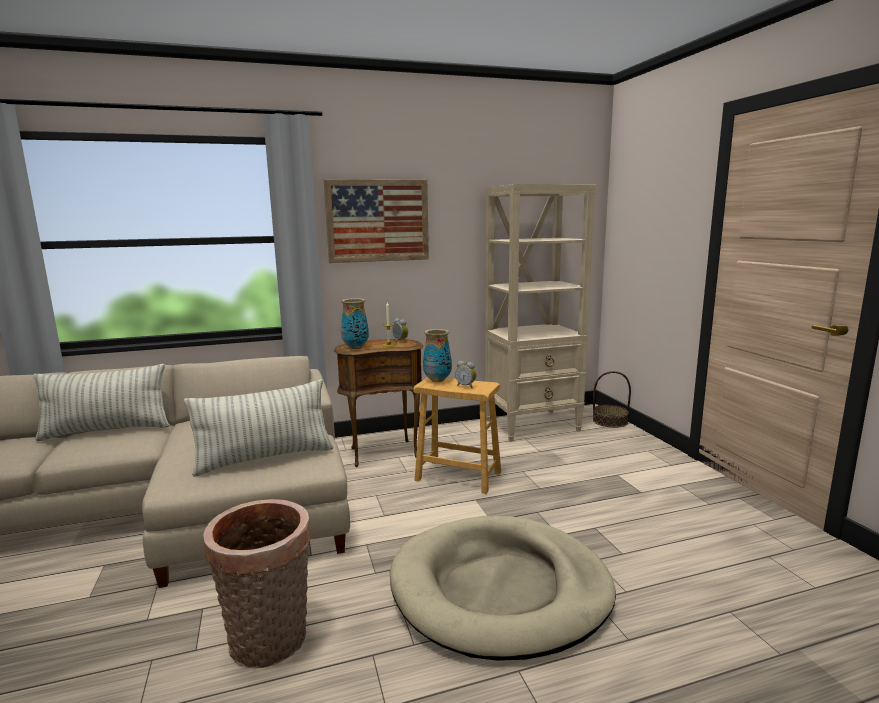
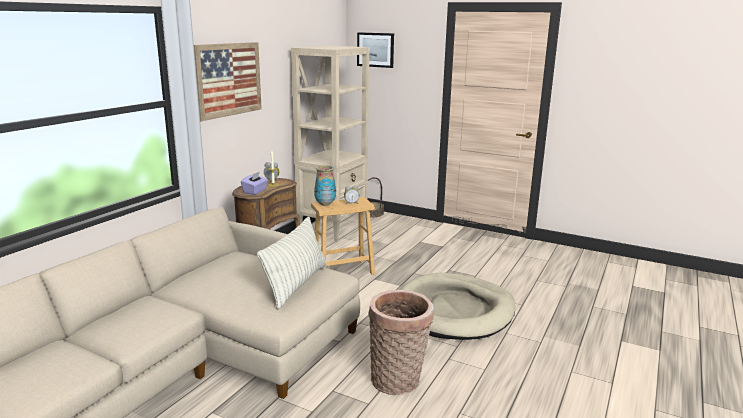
camera: 45 degrees left, 5 degrees up
(107, 431) = (112, 316): pillow -> none
(356, 347) = (255, 191): vase -> purple tissue box
(635, 192) = (375, 50): none -> picture

